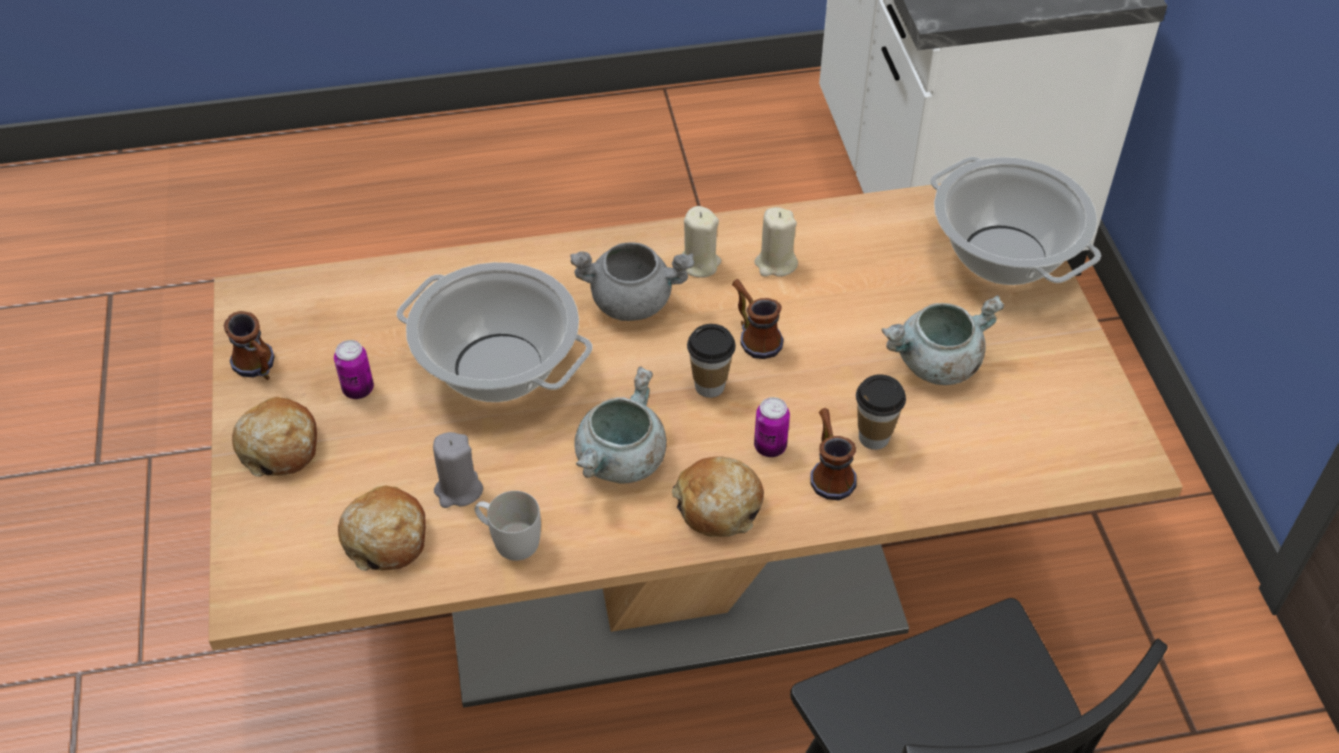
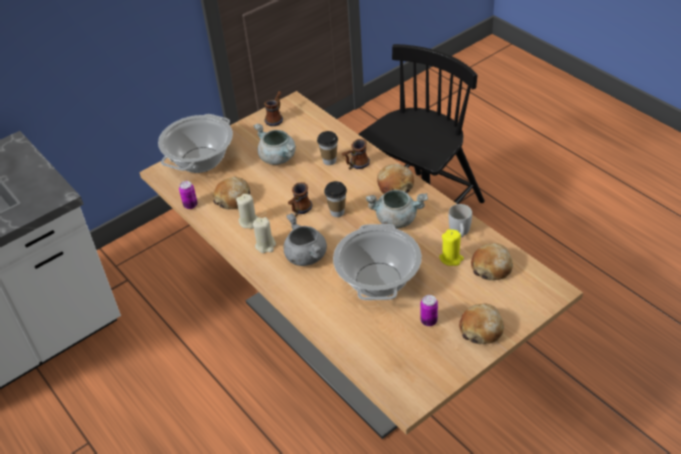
camera: 115 degrees left, 5 degrees down
(259, 369) = (447, 366): mug -> mug (276, 118)
(458, 490) = (451, 258): grey candle -> yellow candle
(770, 447) = (356, 184): can -> can (190, 205)
(855, 264) = (233, 198): none -> bread

